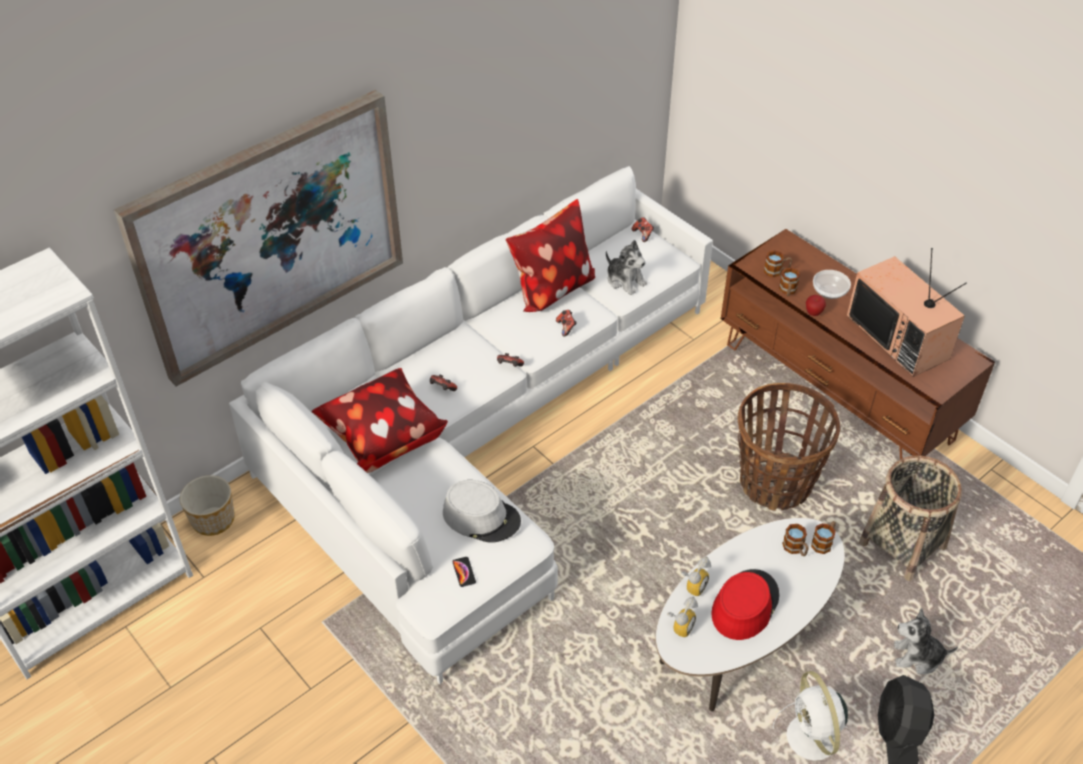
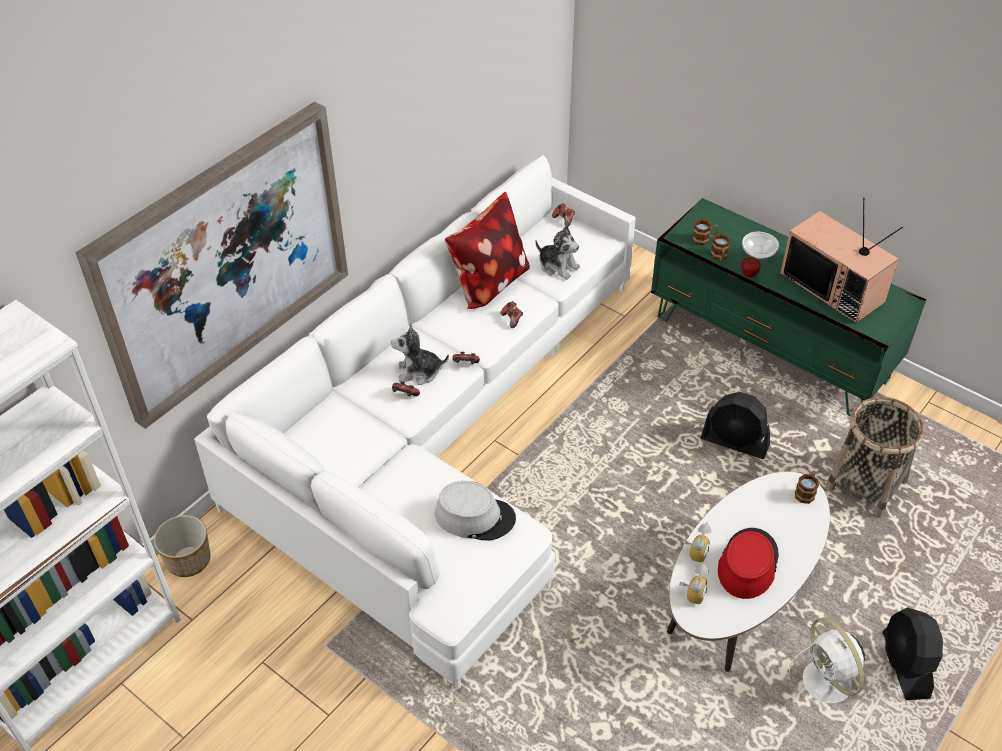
camera: 10 degrees left, 0 degrees up
(381, 438) = (355, 452): pillow -> none
(464, 572) = (471, 573): phone -> none
(776, 482) = (735, 442): basket -> black fan
(795, 549) = (781, 502): mug -> none
(836, 392) = (770, 348): brown tv stand -> green tv stand
(917, 657) = (905, 588): plush toy -> plush toy (419, 372)

